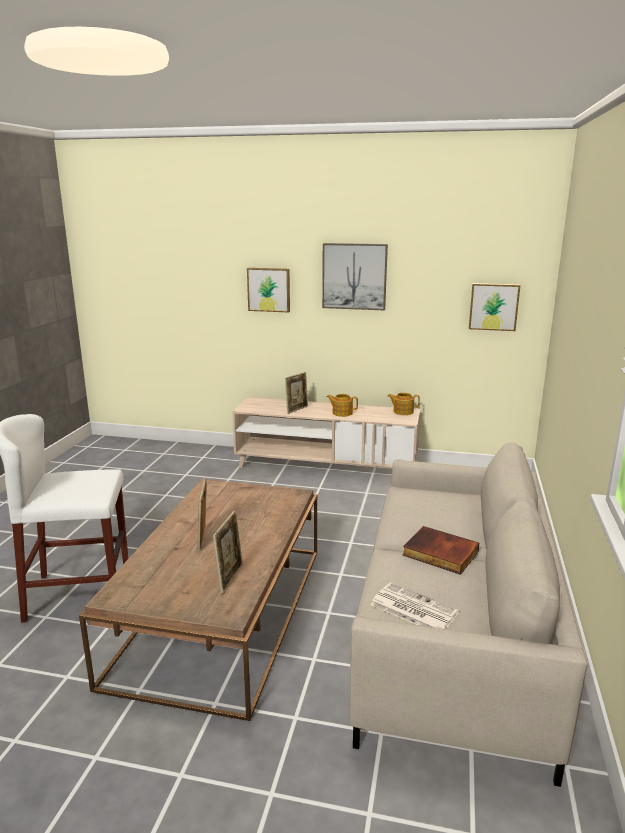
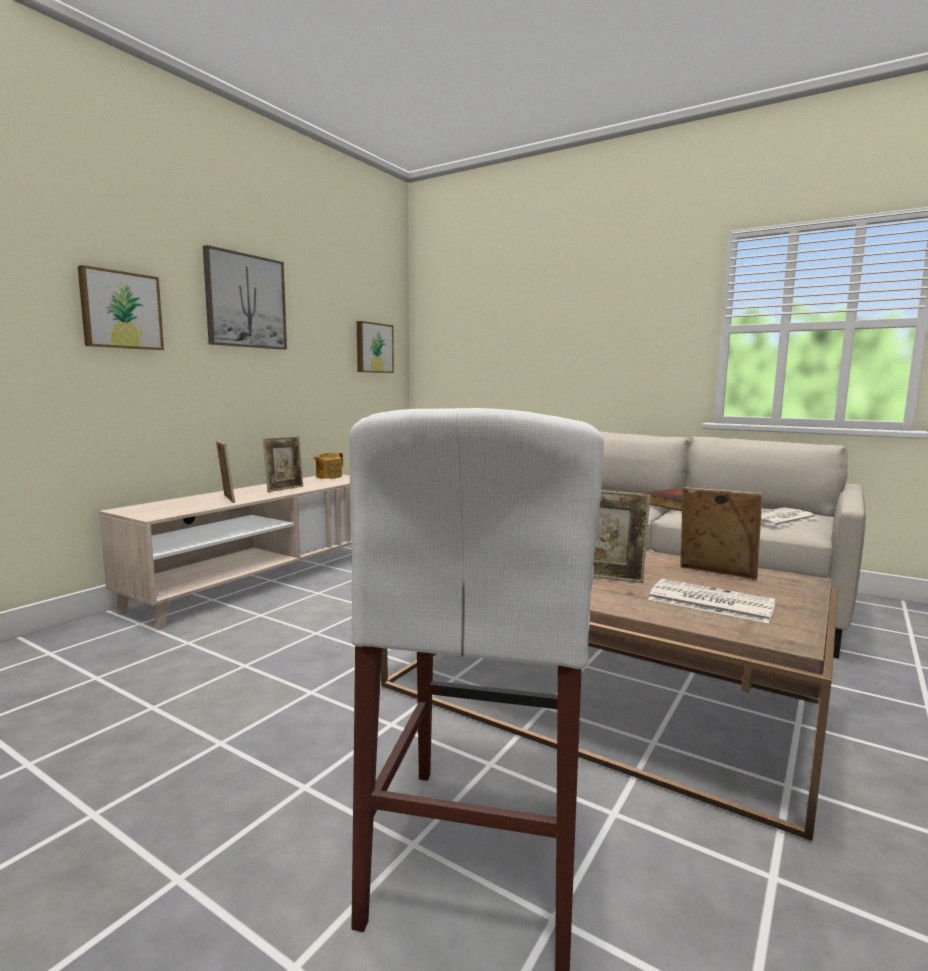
camera: 70 degrees left, 10 degrees down
(167, 574) = (709, 602): none -> newspaper
(342, 413) = (284, 489): teapot -> picture frame

